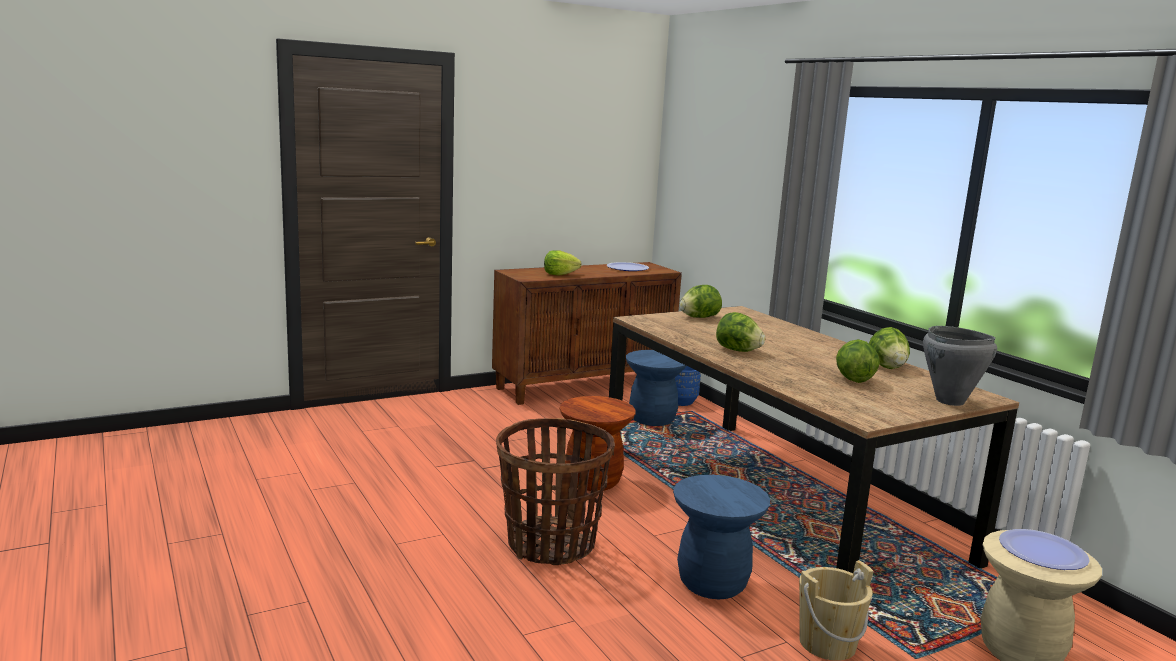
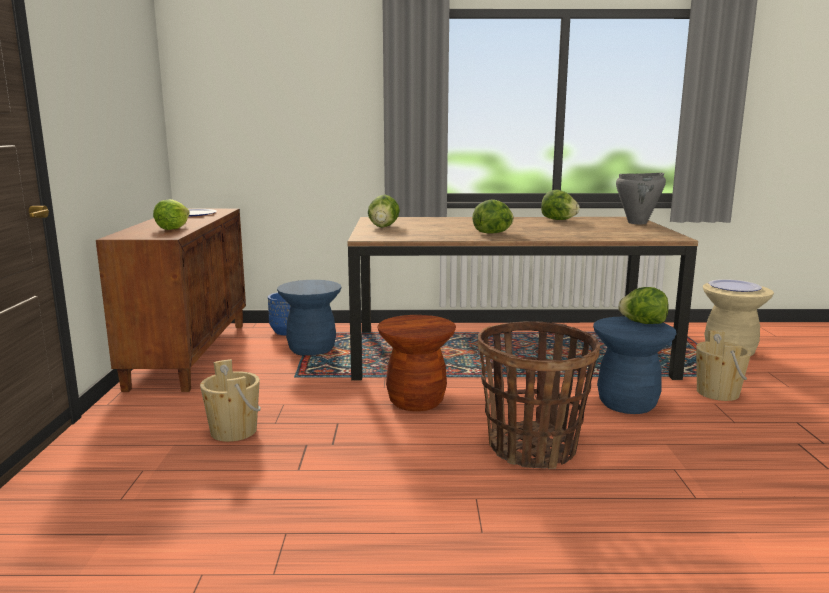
camera: 60 degrees left, 0 degrees up
(472, 434) = (233, 431): none -> beige bucket
(853, 379) = (584, 227): lettuce -> lettuce (643, 323)

